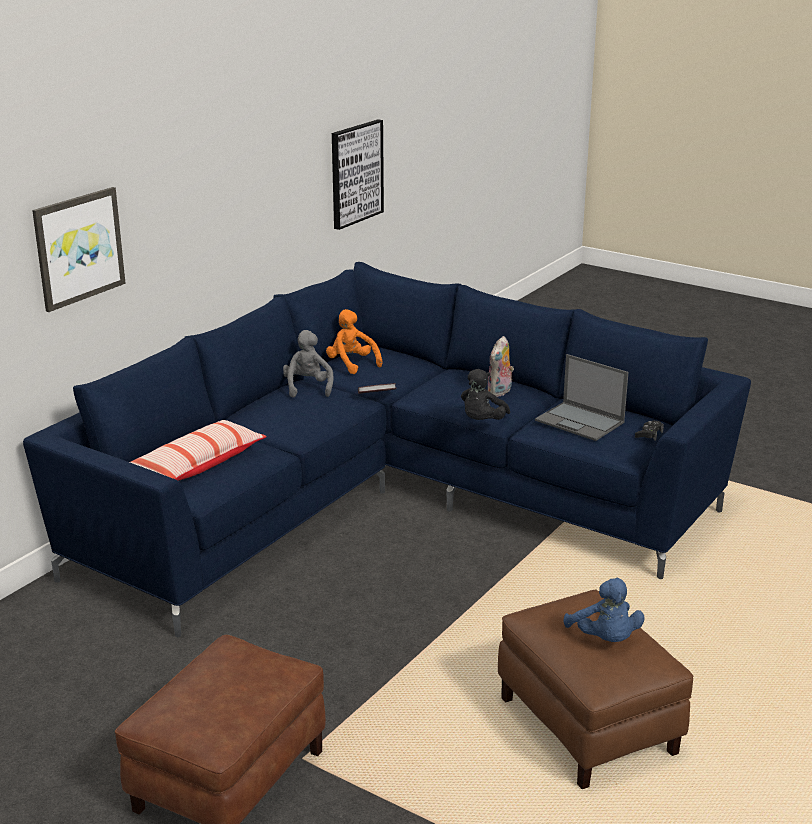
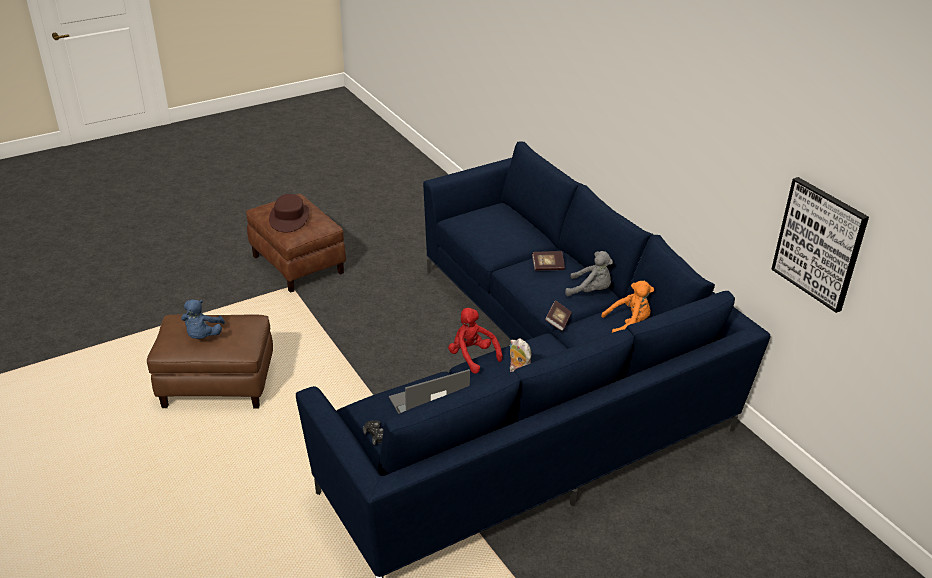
camera: 115 degrees right, 10 degrees up
(78, 248) = (576, 78): picture -> none
(197, 465) = (492, 225): pillow -> none
(233, 689) = (290, 218): none -> brown hat
(276, 414) = (547, 266): none -> book
(482, 421) = (472, 356): black plush toy -> red plush toy
(605, 639) = (203, 336): blue plush toy -> blue plush toy turned 90 degrees counterclockwise

